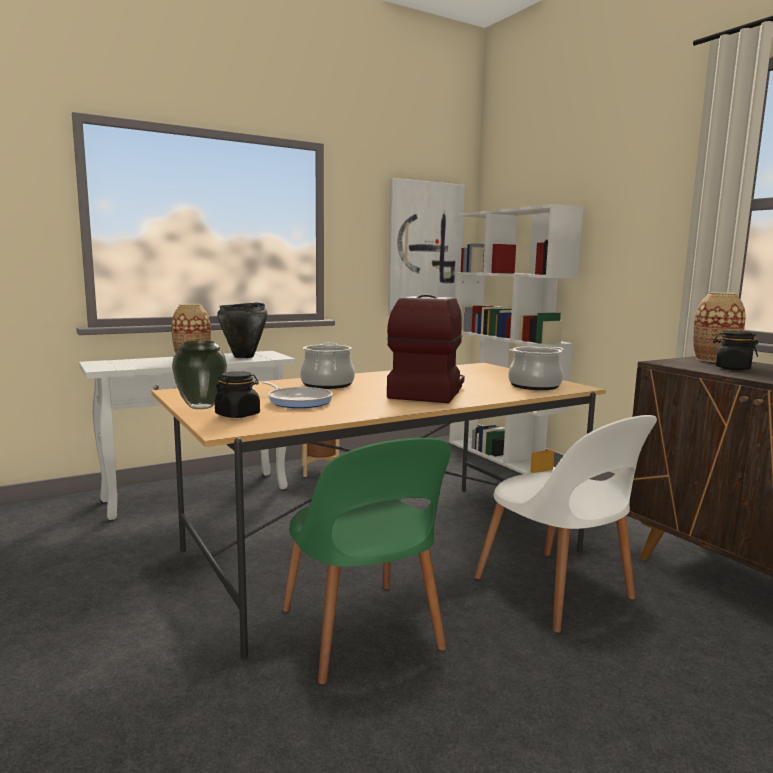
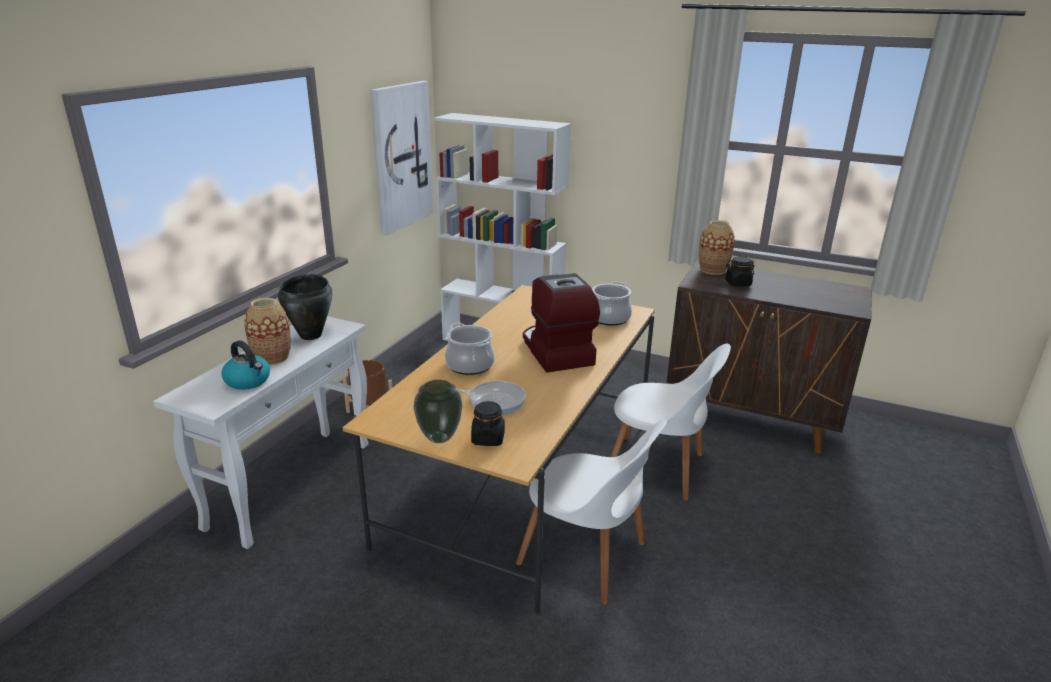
camera: 35 degrees left, 15 degrees up
(151, 364) = (248, 381): none -> kettle
(362, 634) = (587, 556): green chair -> white chair

